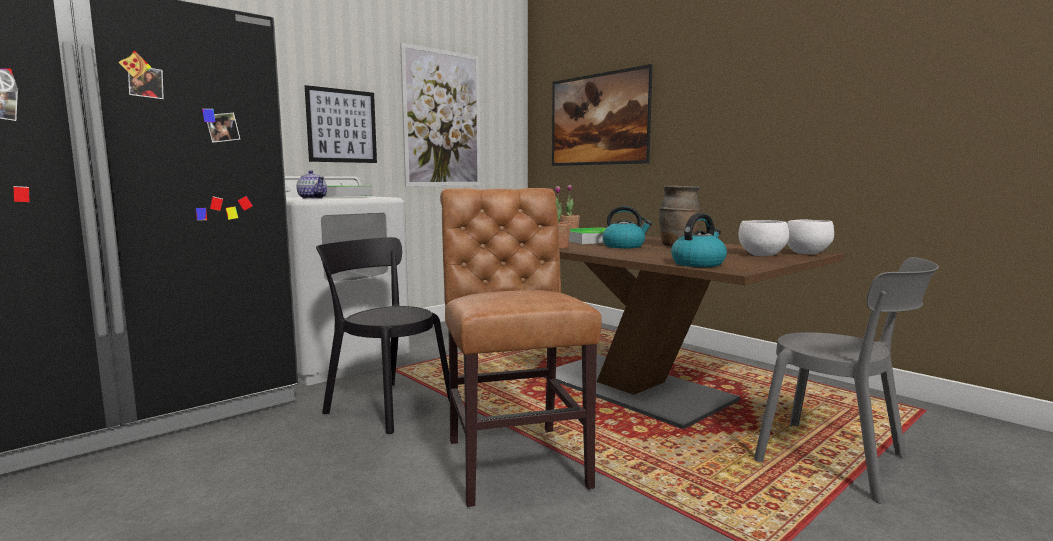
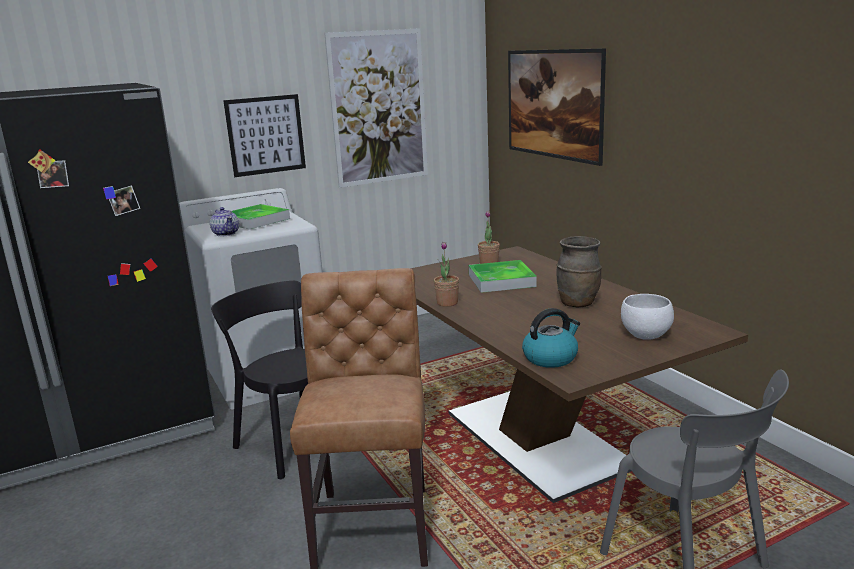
camera: 15 degrees right, 10 degrees up
(624, 246) = (519, 301): kettle -> none
(805, 253) = (702, 332): white bowl -> none

